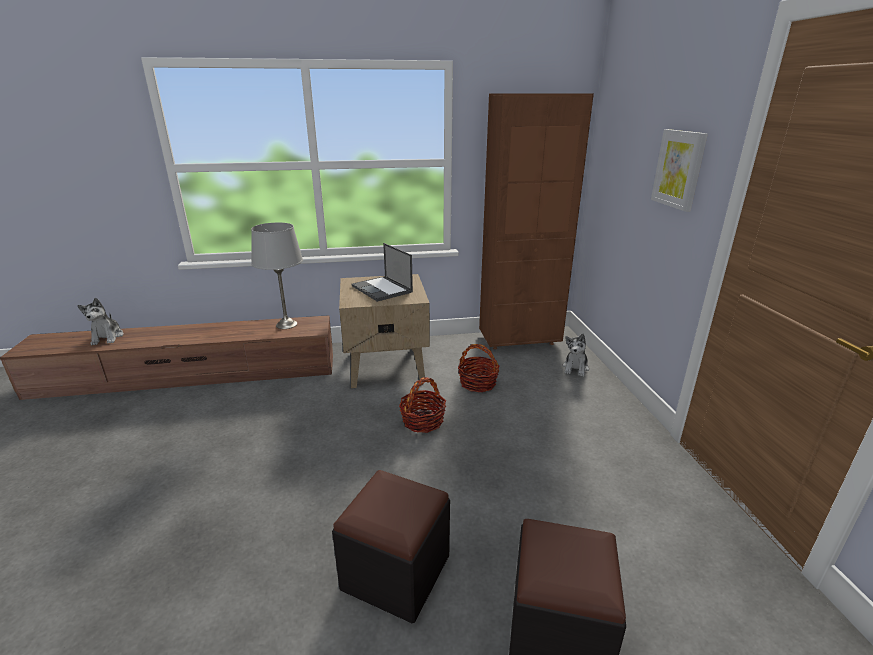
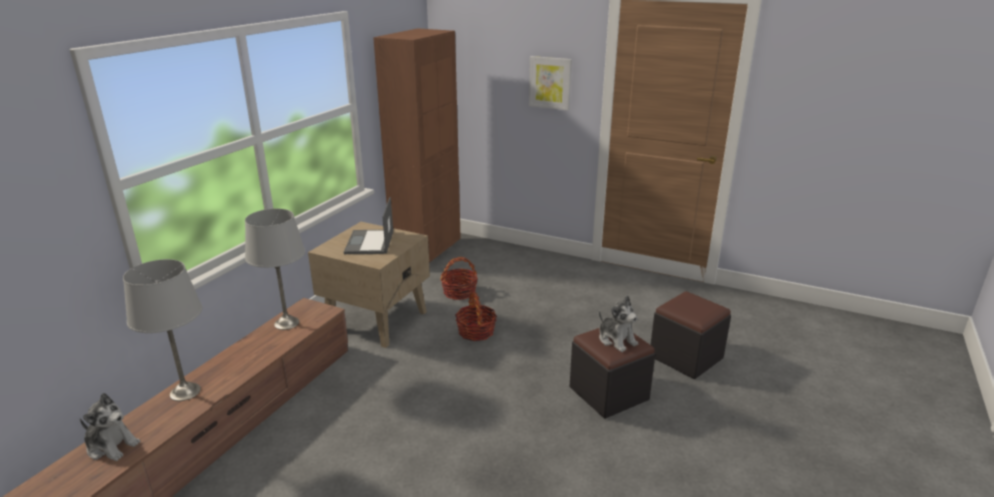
camera: 55 degrees left, 0 degrees up
(176, 331) = (186, 392): none -> grey table lamp
(382, 289) = (369, 243): laptop -> laptop turned 90 degrees clockwise
(575, 368) = (492, 252): plush toy -> plush toy (616, 340)

